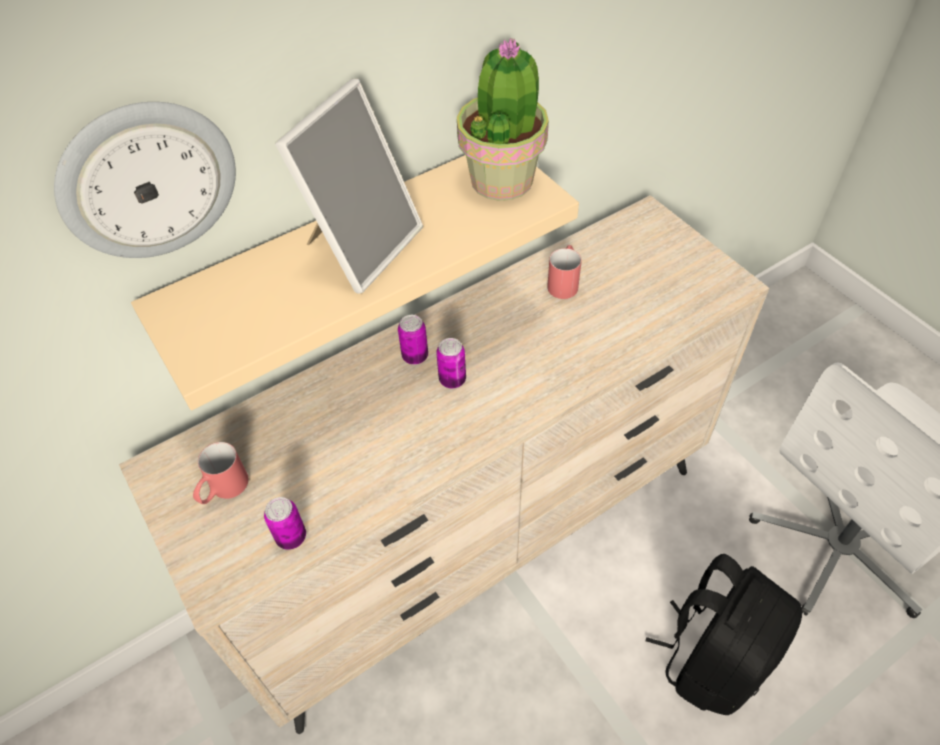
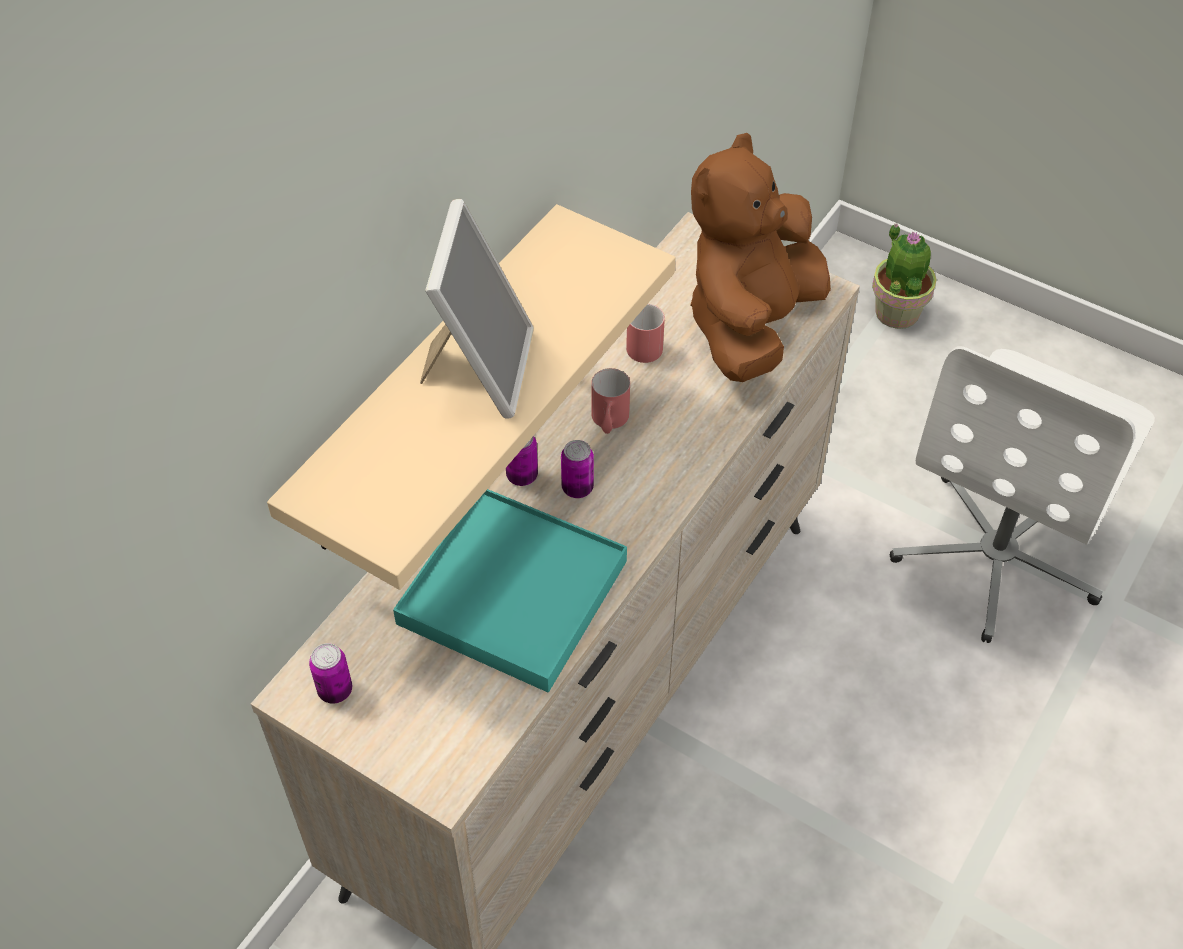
camera: 25 degrees left, 0 degrees up
(148, 181) = (290, 364): wall clock -> none
(223, 490) = (392, 687): red mug -> red mug (609, 423)
(291, 537) = (497, 706): can -> can (335, 690)
(357, 446) = (513, 592): none -> turquoise tray
(503, 179) = (584, 252): potted plant -> potted plant (897, 312)
(659, 293) = (750, 324): none -> brown plush toy
(711, 658) = (909, 726): black backpack -> none

